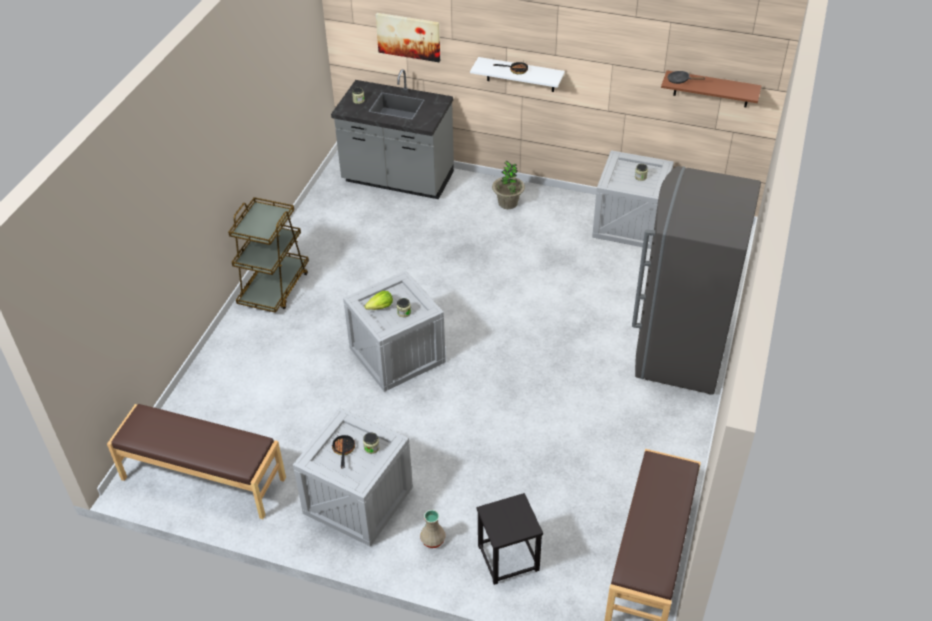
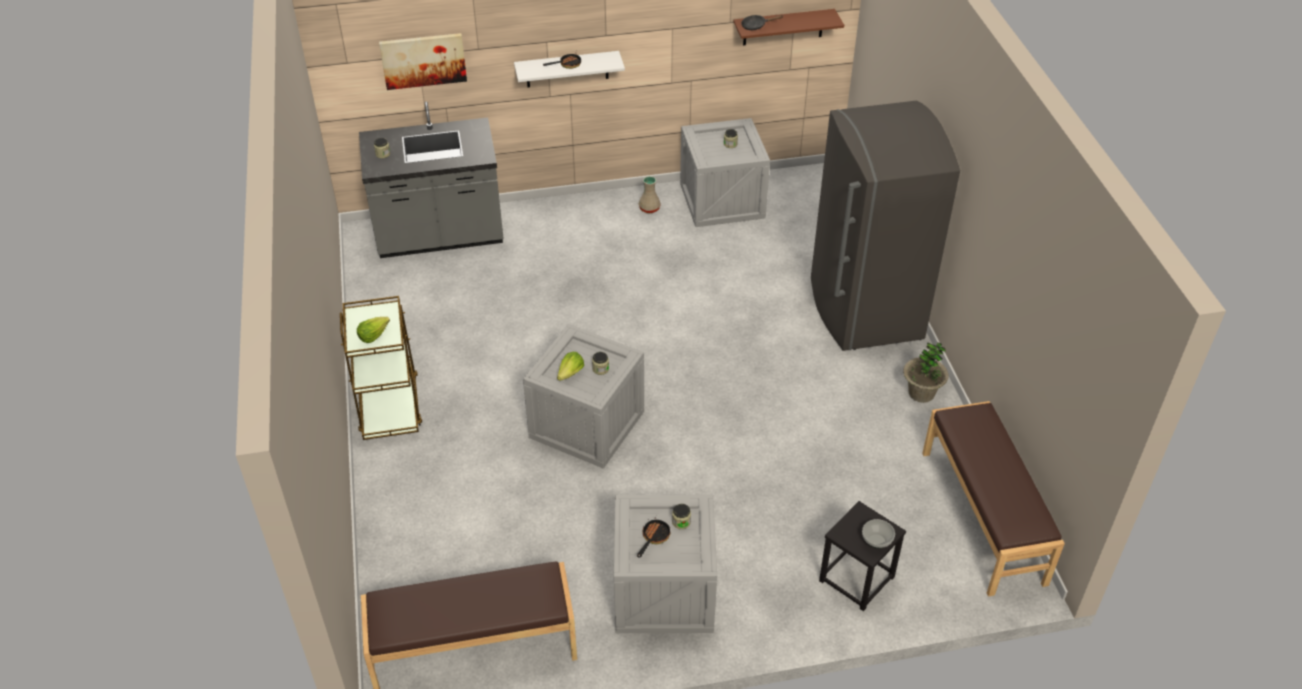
camera: 30 degrees left, 0 degrees up
(258, 227) = (373, 335): none -> lettuce
(343, 450) = (654, 538): frying pan -> frying pan turned 60 degrees clockwise
(432, 540) = (771, 596): beige vase -> beige vase (649, 209)
(508, 203) = (582, 221): potted plant -> potted plant (921, 393)
(512, 530) = (876, 541): none -> bowl

